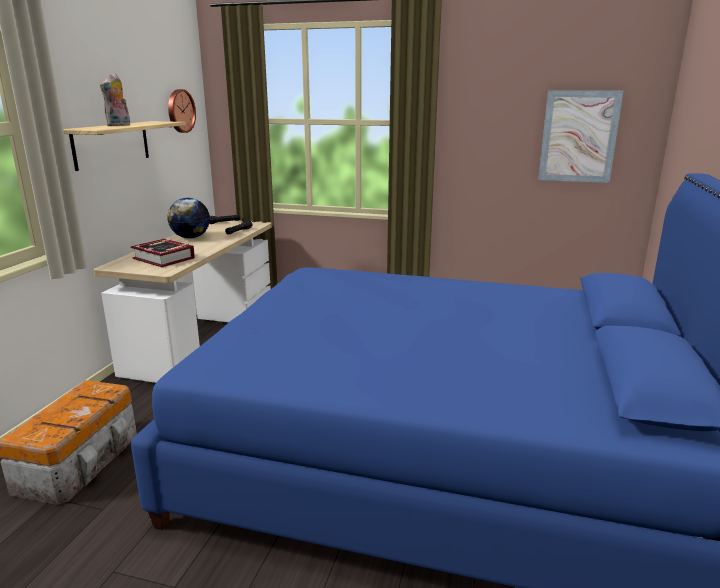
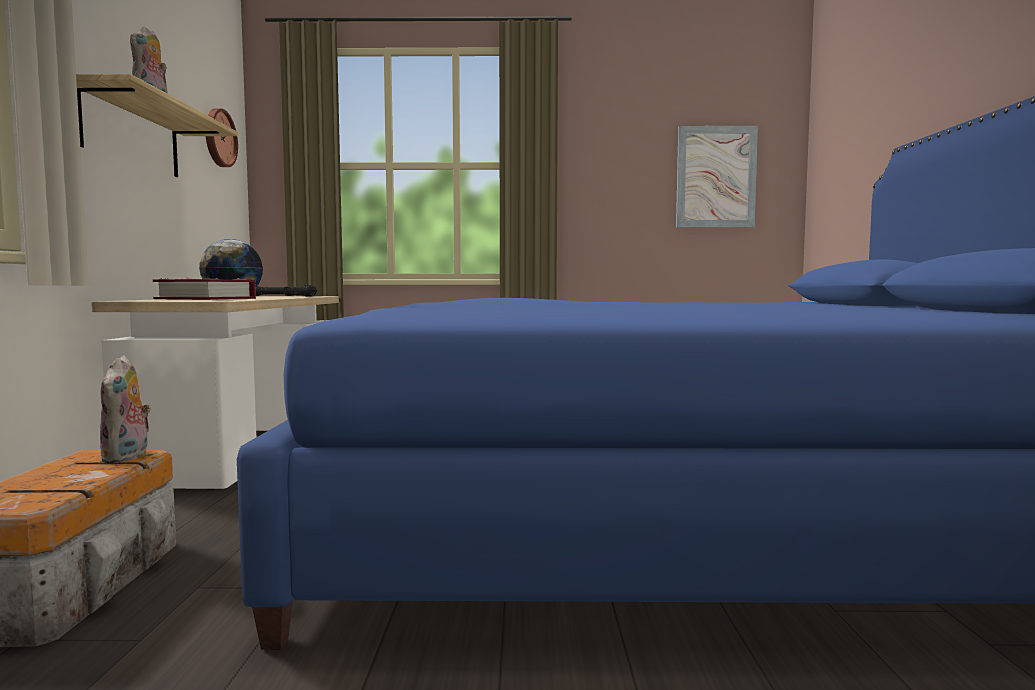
camera: 15 degrees left, 15 degrees down
(104, 393) = (127, 457): none -> plush toy

